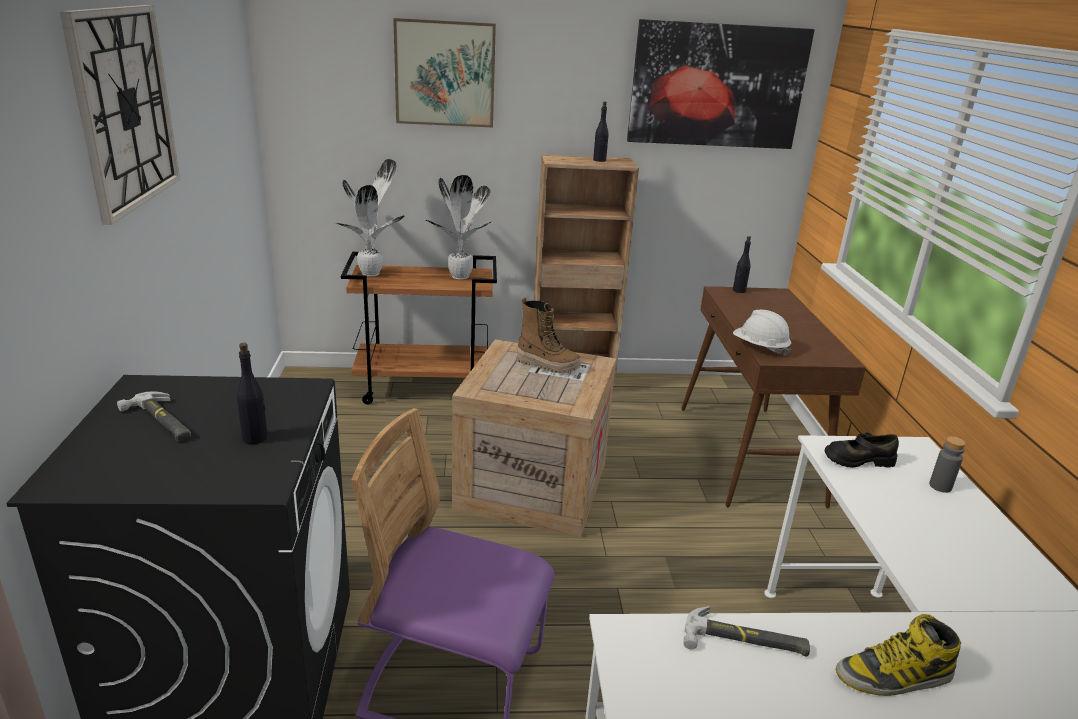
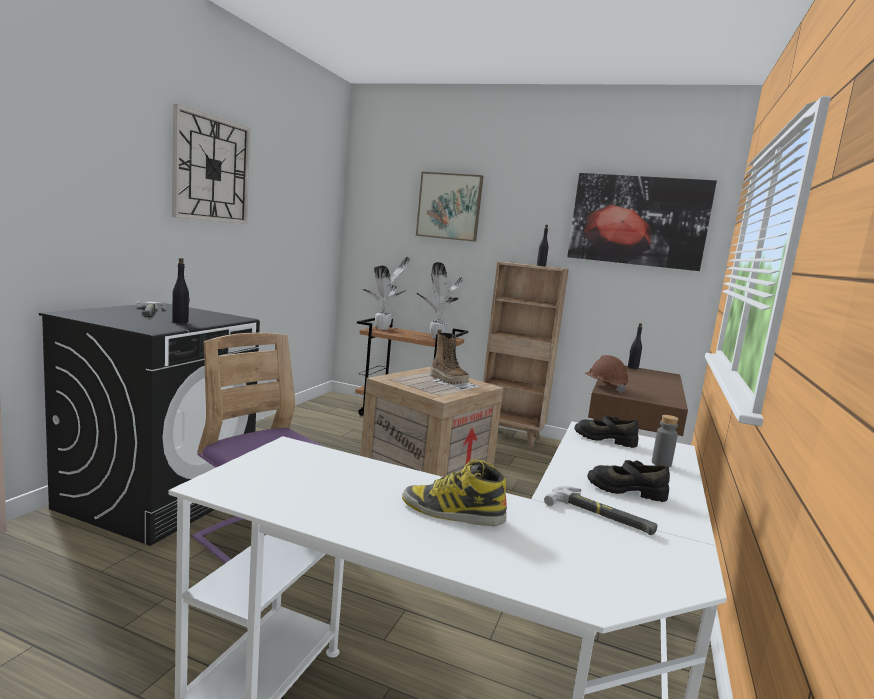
camera: 25 degrees right, 15 degrees down
(745, 641) = (364, 470): hammer -> hammer (600, 515)
(759, 348) = (605, 387): white hard hat -> brown hard hat
(963, 551) = (626, 489): none -> black shoe

